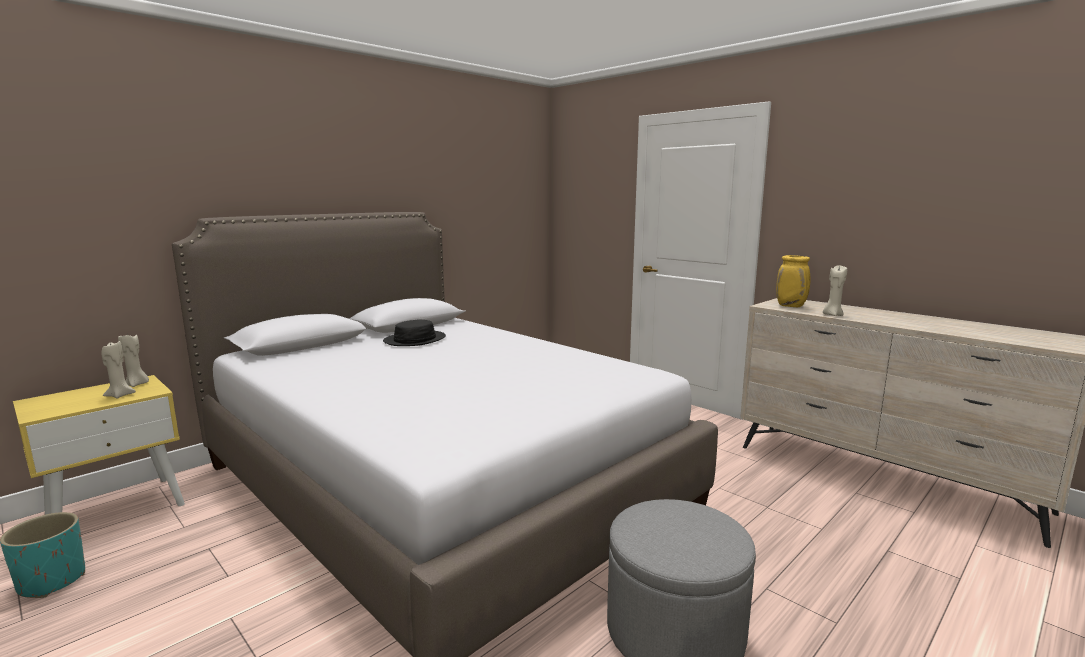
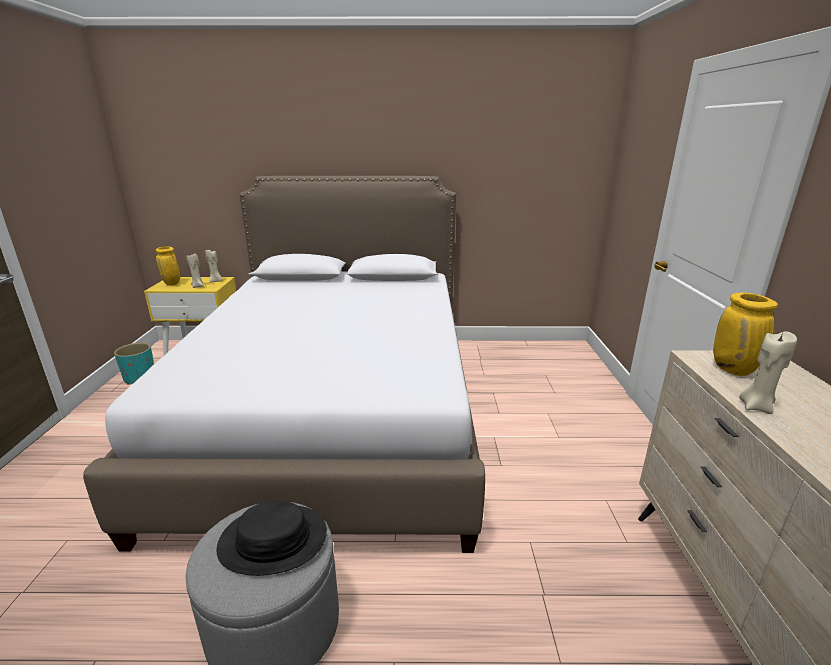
camera: 45 degrees right, 10 degrees up
(56, 404) = (172, 284): none -> yellow vase
(415, 340) = (363, 291): black hat -> black hat (273, 540)

